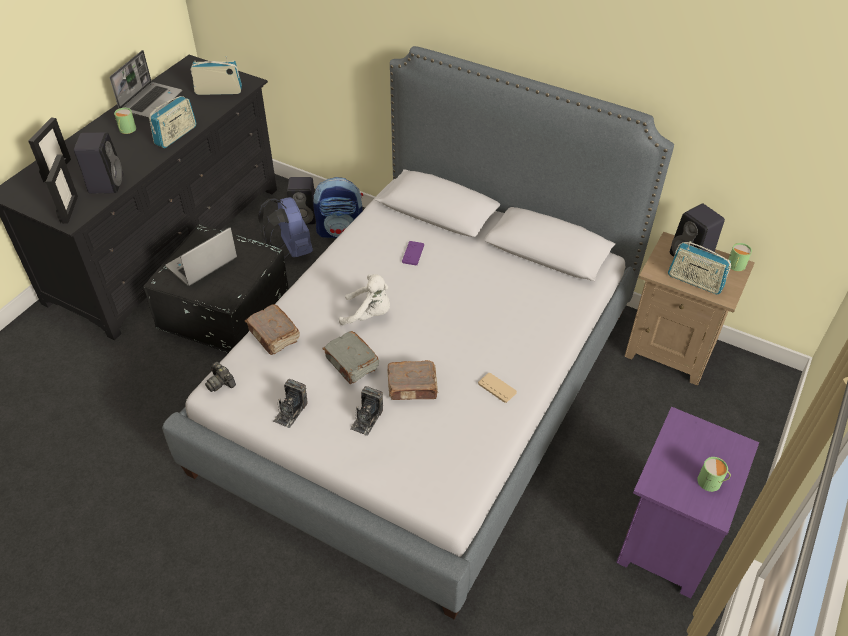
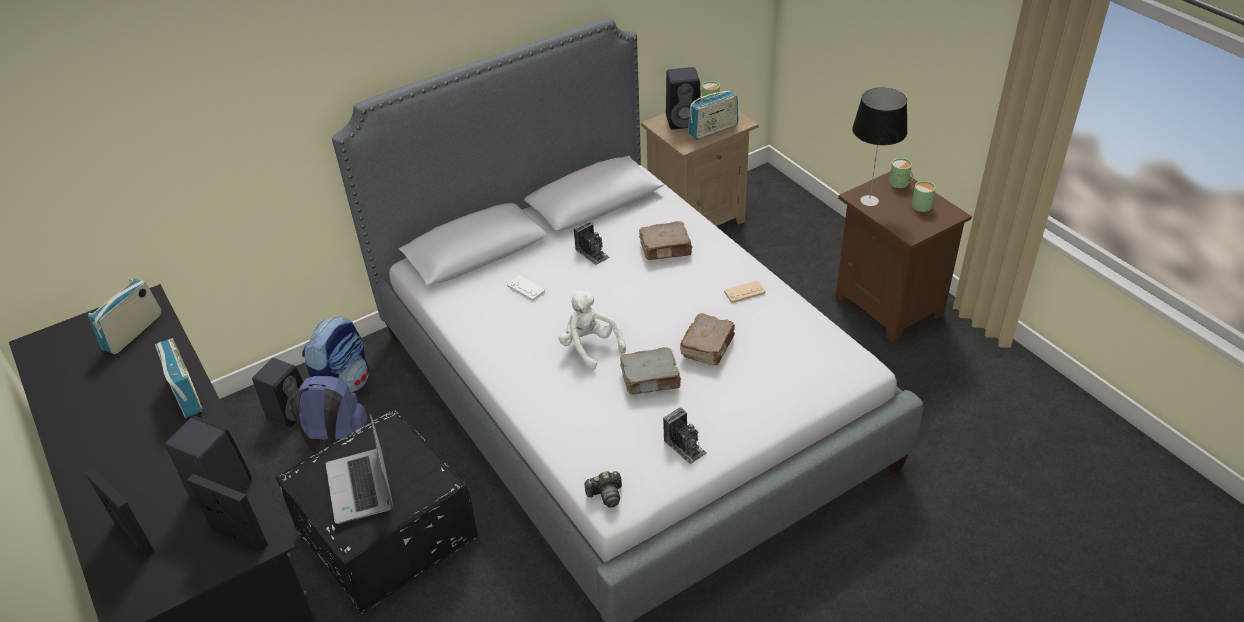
camera: 60 degrees left, 5 degrees down
(126, 130) = (117, 443): green mug -> green mug (900, 183)
(151, 101) = (77, 403): laptop -> none
(274, 336) = (567, 430): brown book -> brown book (666, 249)
(367, 419) = (729, 391): camera -> camera (592, 253)
(369, 314) = (590, 347): white plush toy -> white plush toy turned 75 degrees counterclockwise
(413, 253) = (526, 288): purple game controller -> white game controller
(664, 543) = (887, 307): purple nightstand -> brown nightstand
(682, 434) = (870, 200): none -> table lamp

